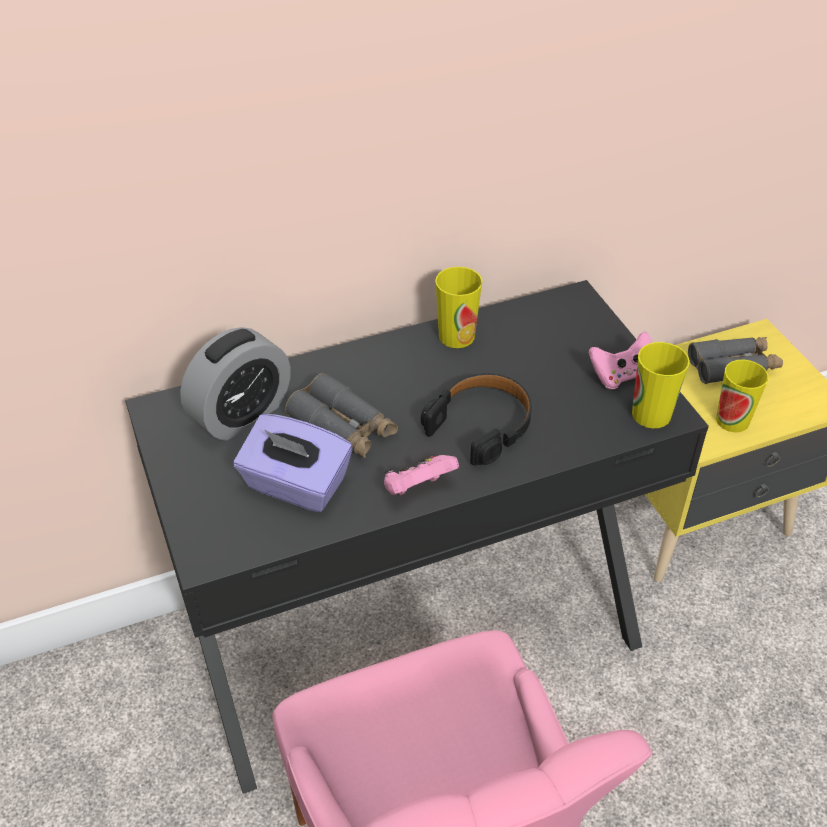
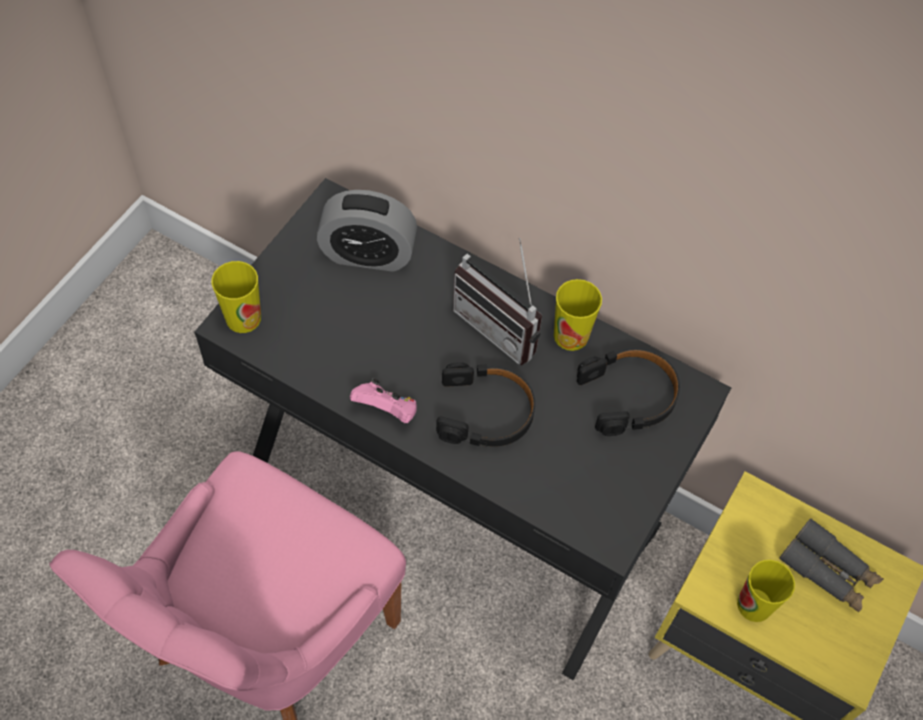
camera: 50 degrees right, 15 degrees up
(295, 485) = (329, 333): purple tissue box -> none
(343, 427) = (408, 325): grey binoculars -> none
(406, 369) = (502, 325): none -> radio
(544, 334) = (629, 396): none -> black headphones
(621, 376) = (628, 480): pink game controller -> none
(651, 414) = (599, 526): cup -> cup (243, 318)

